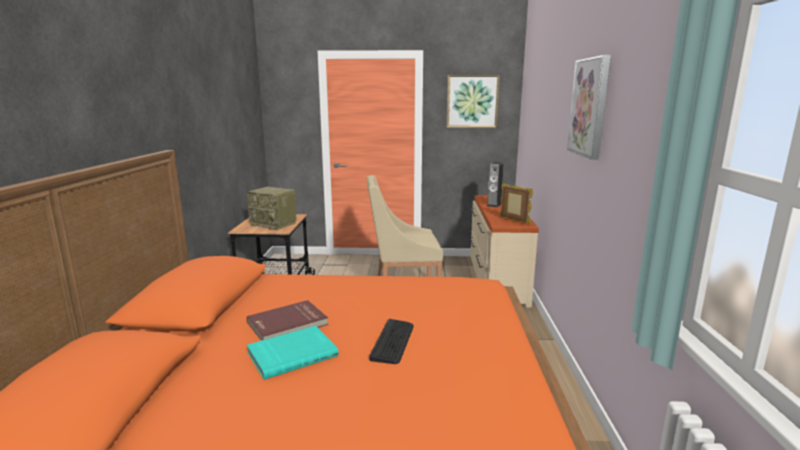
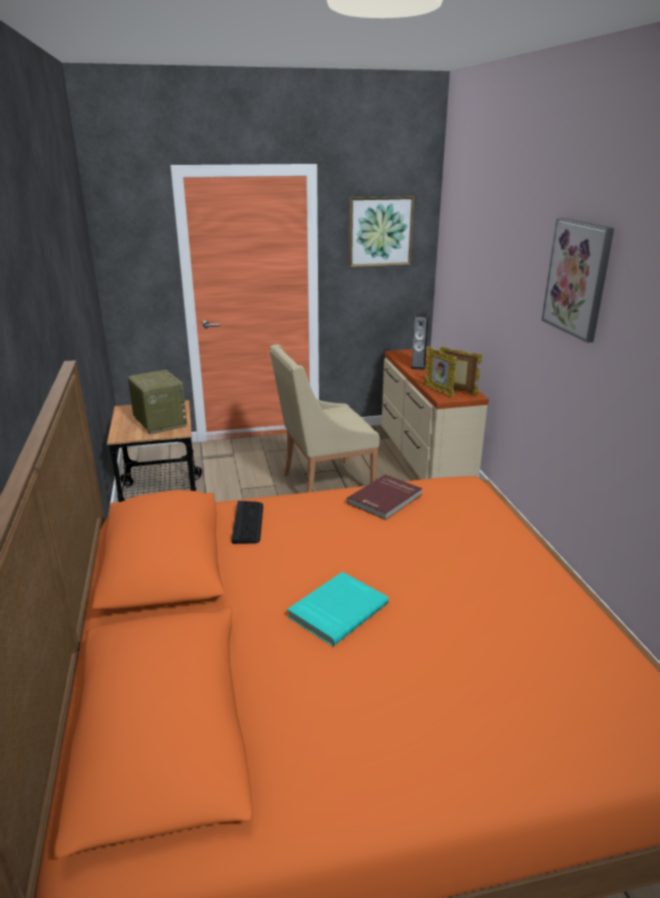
camera: 15 degrees left, 10 degrees up
(274, 224) = (159, 422): radio -> radio turned 135 degrees counterclockwise
(288, 324) = (302, 573): red book -> red book (386, 499)
(393, 341) = (430, 576): keyboard -> keyboard (248, 522)
(498, 220) = (438, 391): none -> picture frame

